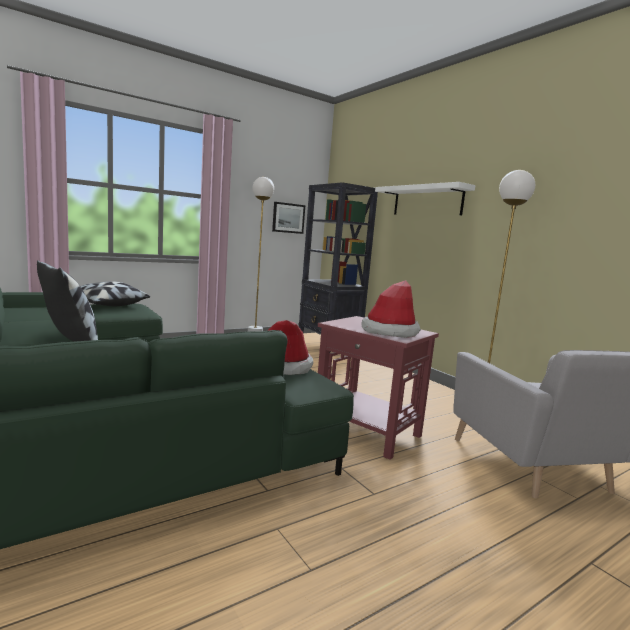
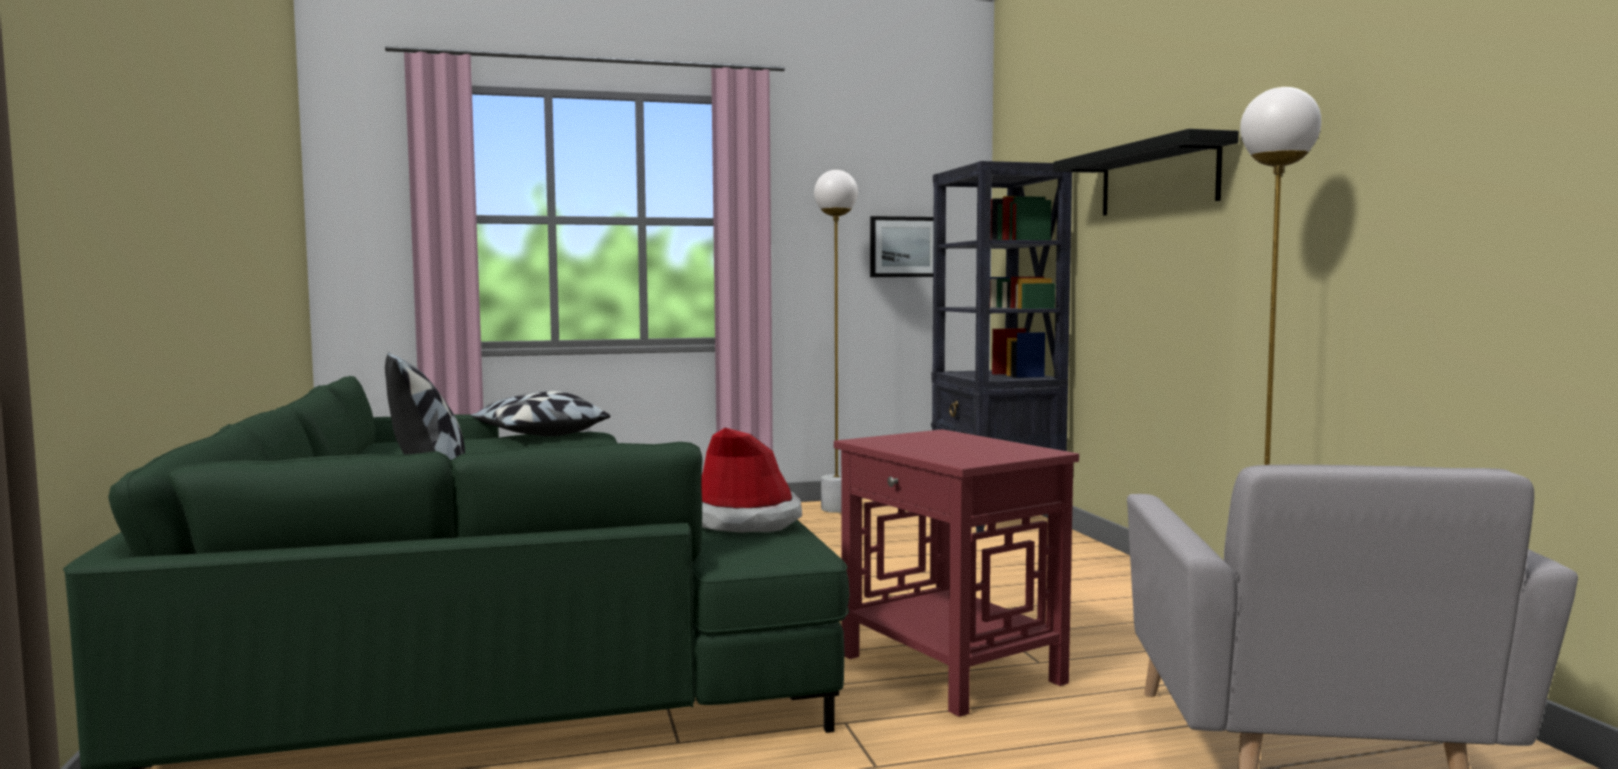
camera: 20 degrees right, 5 degrees down
(389, 331) = (963, 451): hat -> none
(427, 201) = (1158, 178): white shelf -> black shelf

